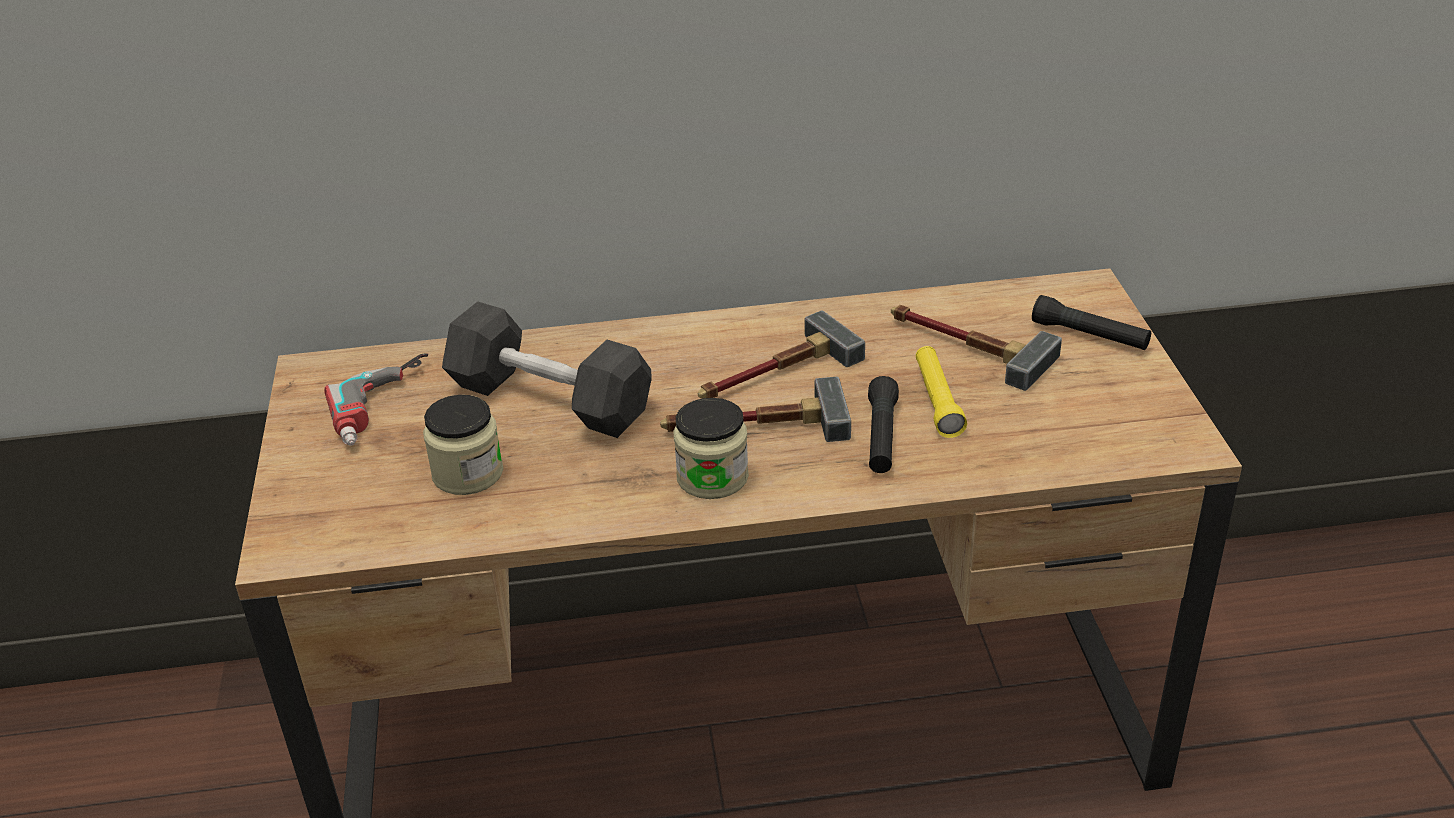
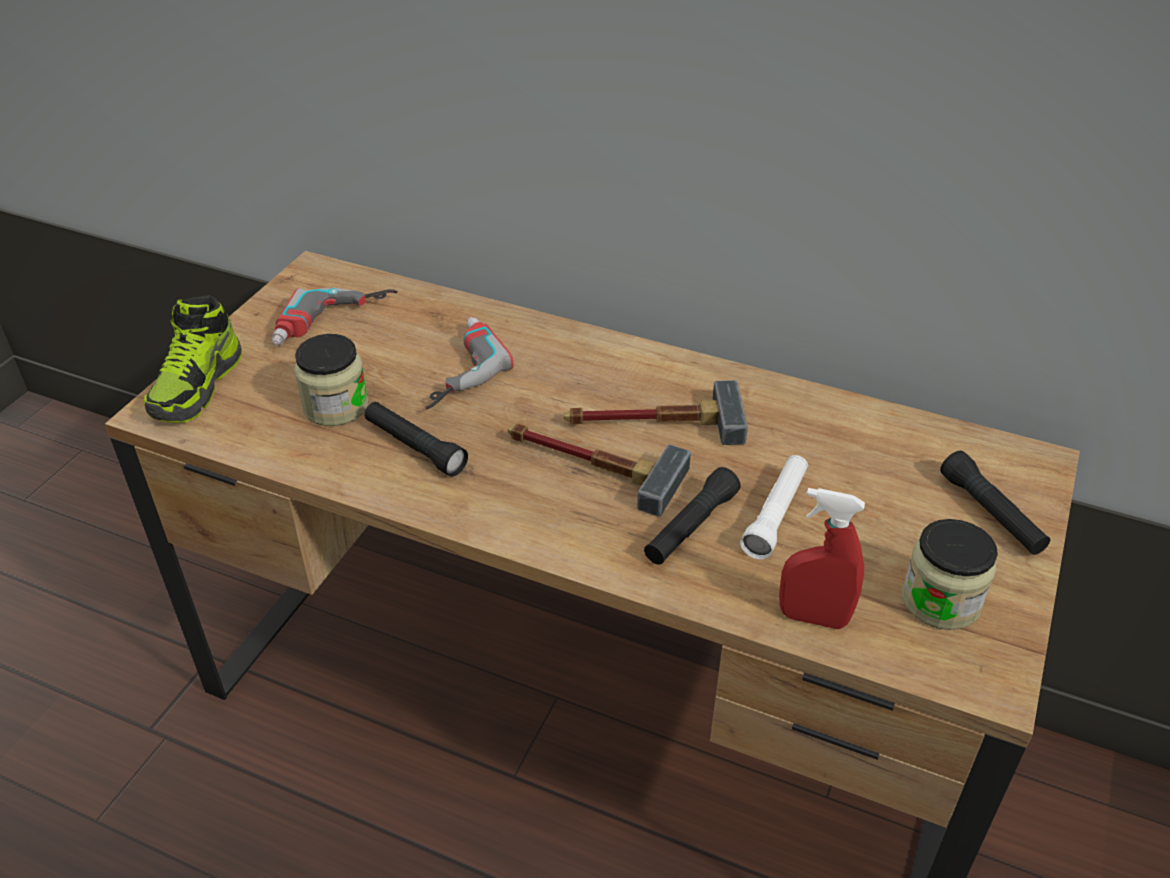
camera: 30 degrees right, 5 degrees up
(302, 513) = (197, 387): none -> shoe
(550, 400) = (454, 369): black dumbbell -> power drill
(582, 475) = (415, 447): none -> black flashlight
(712, 477) = (512, 497): jar -> jar (940, 601)
(937, 401) = (775, 515): yellow flashlight -> white flashlight
(965, 346) = (853, 471): hammer -> none
(1033, 459) = (813, 618): none -> red spray bottle

